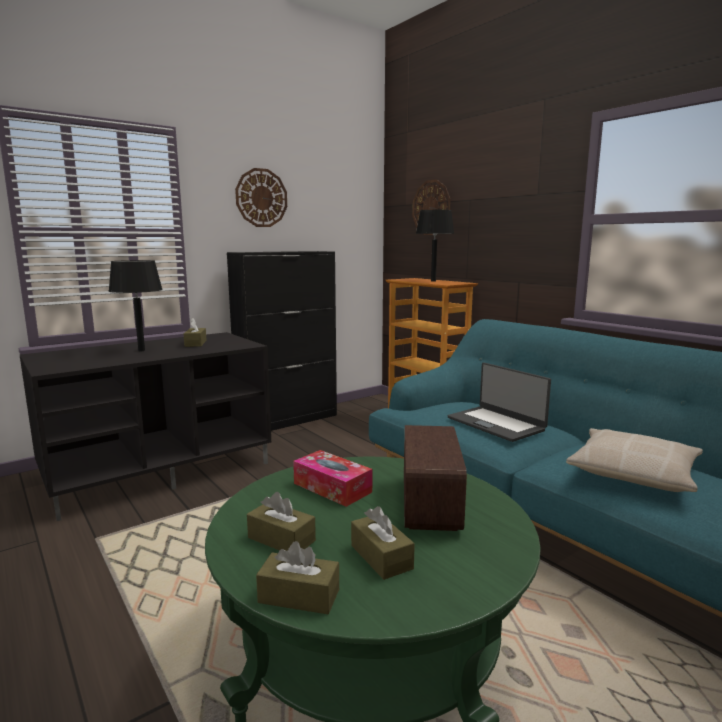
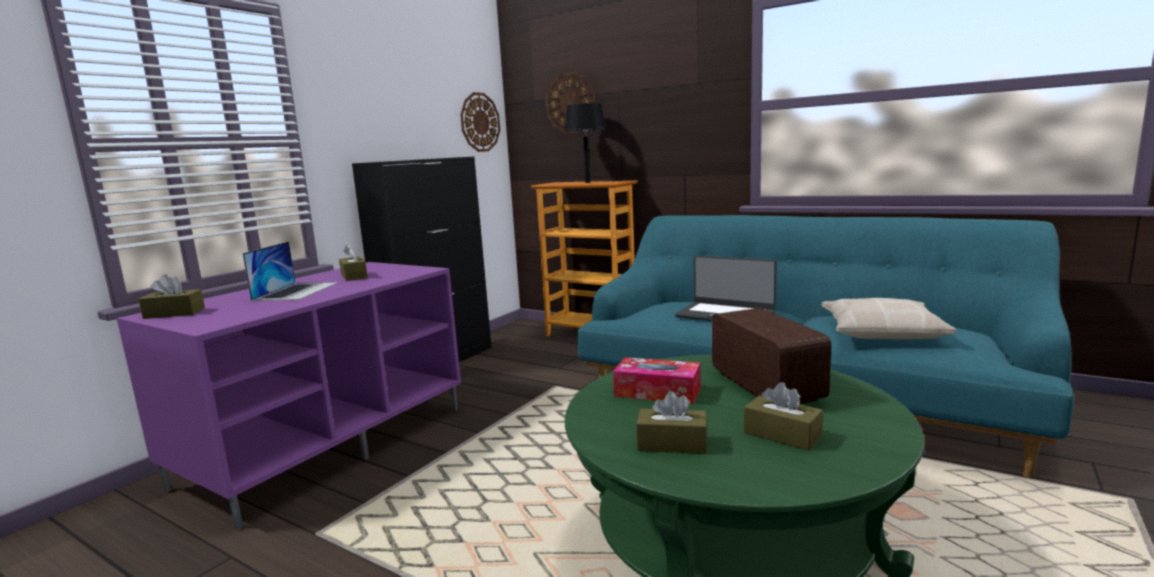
camera: 20 degrees left, 0 degrees up
(141, 350) = (296, 291): black table lamp -> laptop
(160, 471) = (328, 444): black tv stand -> purple tv stand
(261, 198) = (382, 95): wall clock -> wall clock (480, 122)
(299, 596) = (755, 482): brown tissue box -> brown tissue box (174, 313)

